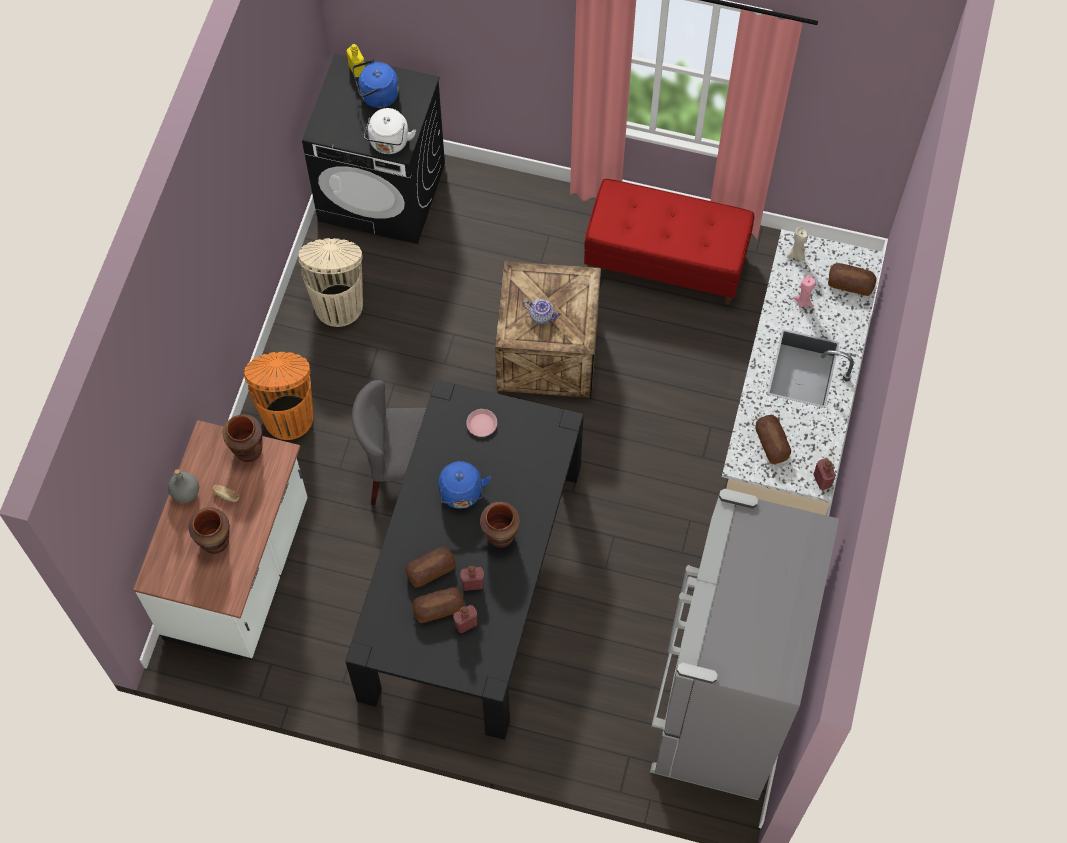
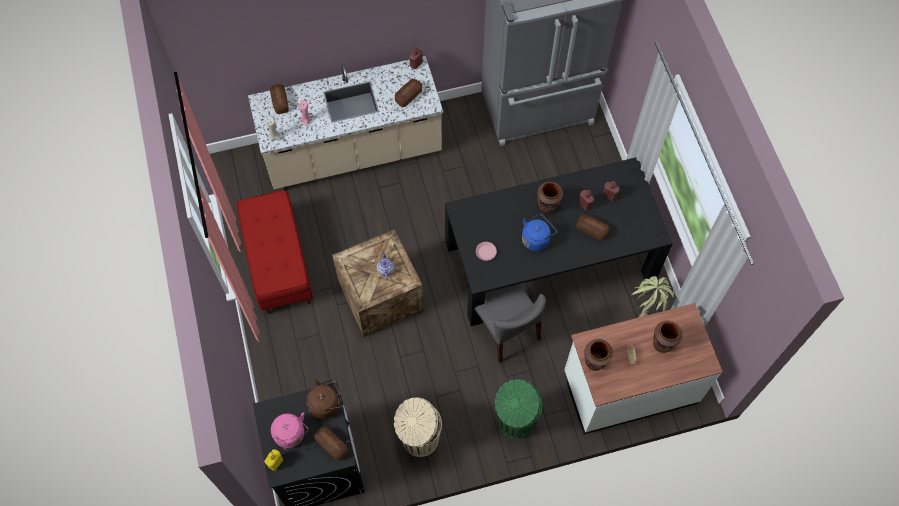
camera: 120 degrees left, 0 degrees up
(186, 493) = (645, 380): grey bottle -> none
(288, 415) = (514, 422): orange trash can -> green trash can
(325, 660) = (646, 308): none -> potted plant
(377, 96) = (291, 435): blue kettle -> pink kettle
(389, 143) = (326, 404): white kettle -> brown kettle
(438, 608) = (610, 214): bread -> bread (331, 445)

